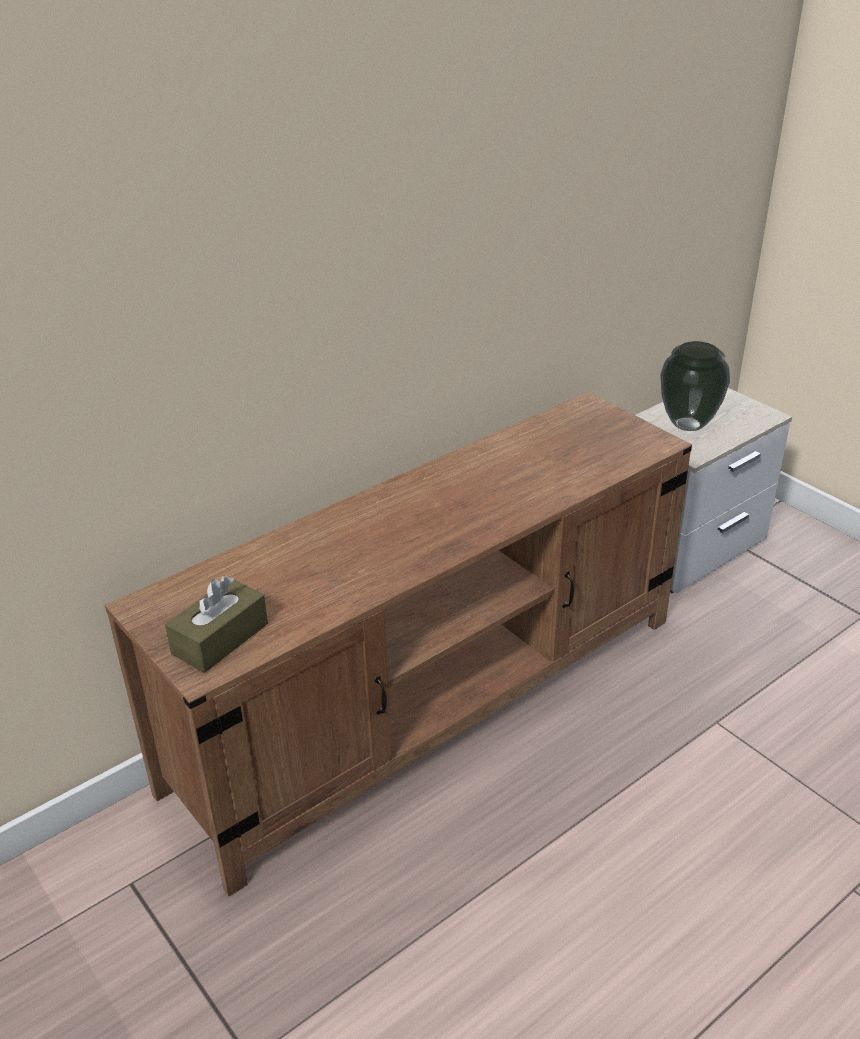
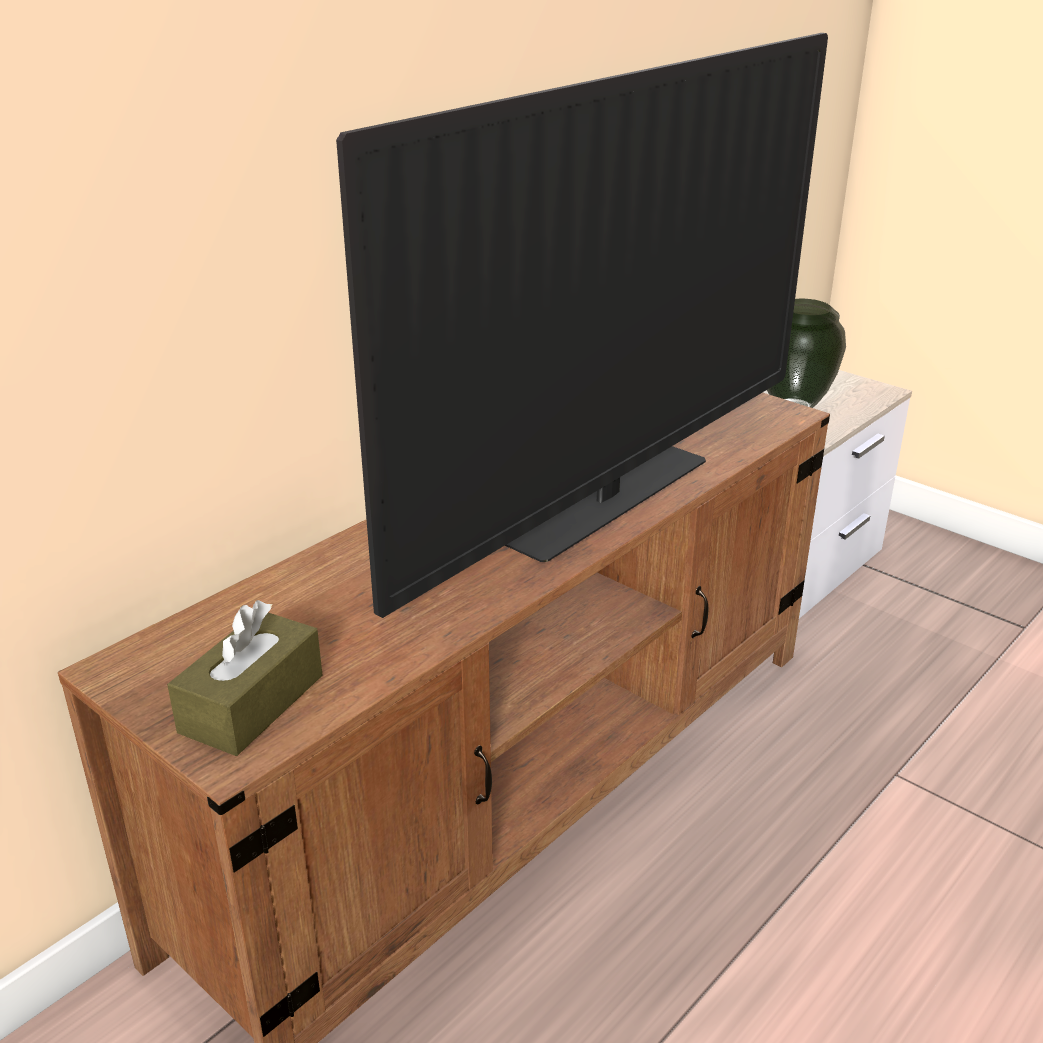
camera: 10 degrees left, 5 degrees down
(497, 509) = (610, 502): none -> television

